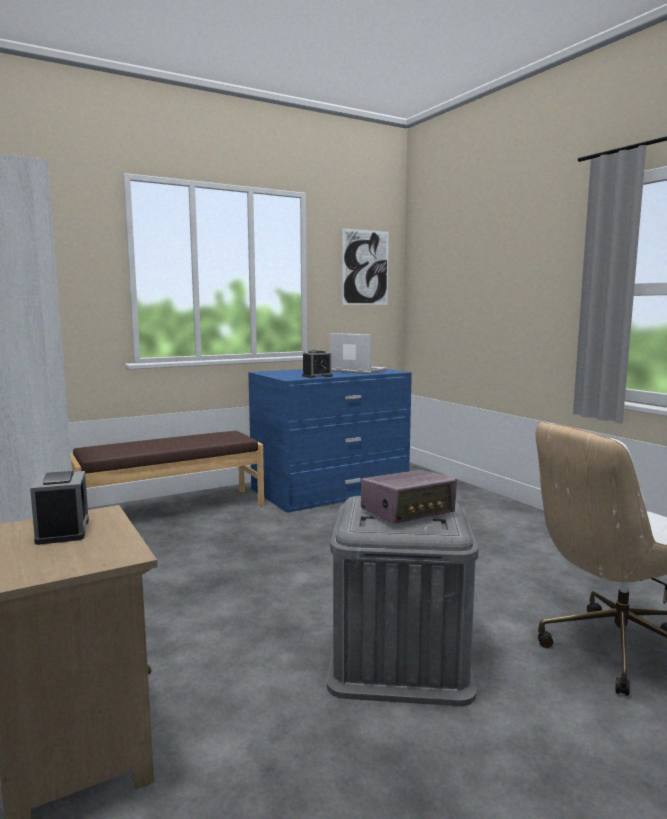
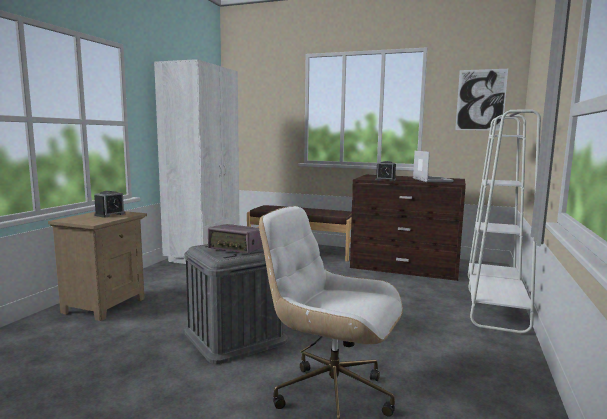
camera: 50 degrees right, 0 degrees up
(330, 489) = (405, 265): blue dresser -> brown dresser
(483, 502) = (494, 304): none -> white clothes rack

